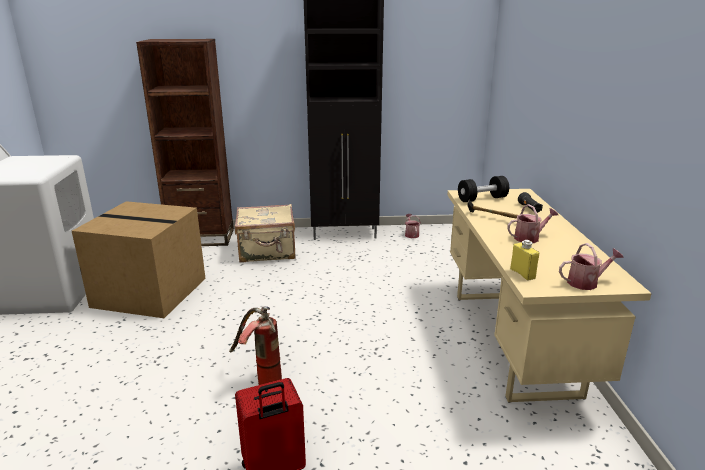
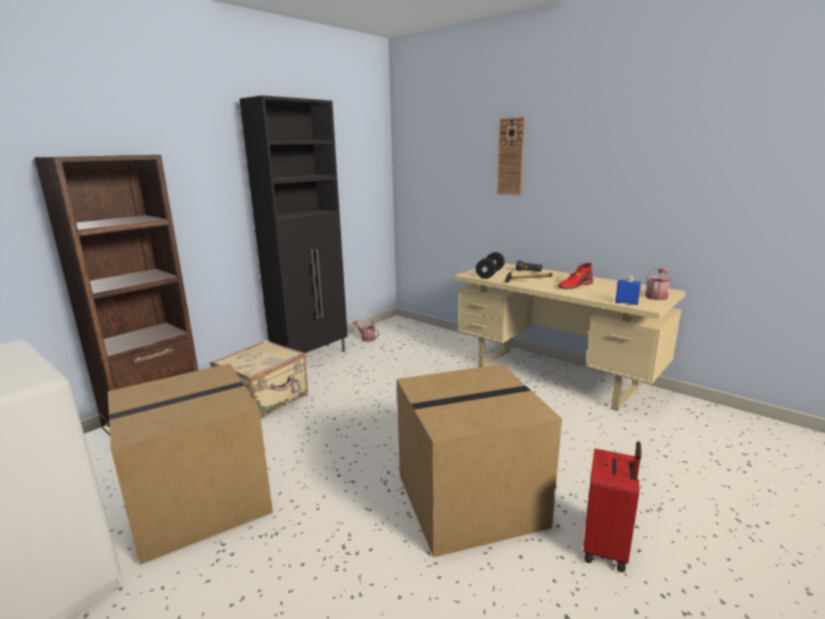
camera: 45 degrees left, 5 degrees down
(260, 380) = (471, 498): fire extinguisher -> cardboard box
(522, 274) = (626, 303): yellow bottle -> blue bottle
(529, 238) = (574, 285): watering can -> red boot
(557, 62) = (511, 157): none -> wall clock

